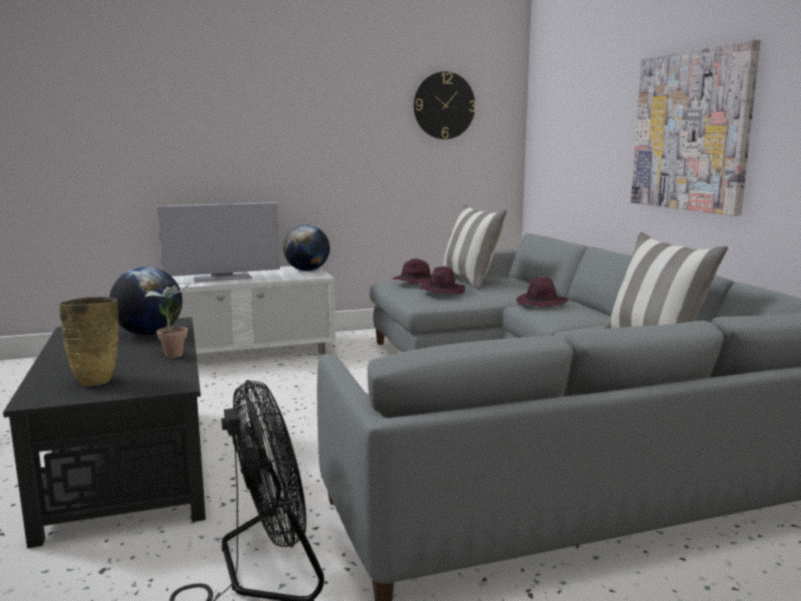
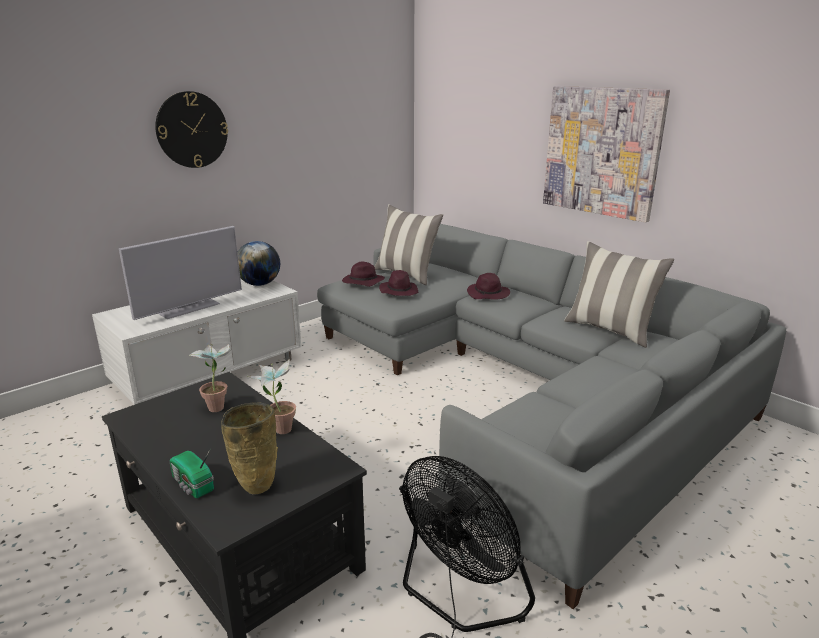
camera: 25 degrees left, 10 degrees up
(51, 373) = (192, 485): none -> radio
(149, 334) = (219, 405): globe -> potted plant
(444, 105) = (352, 110): wall clock -> wall clock (192, 130)

